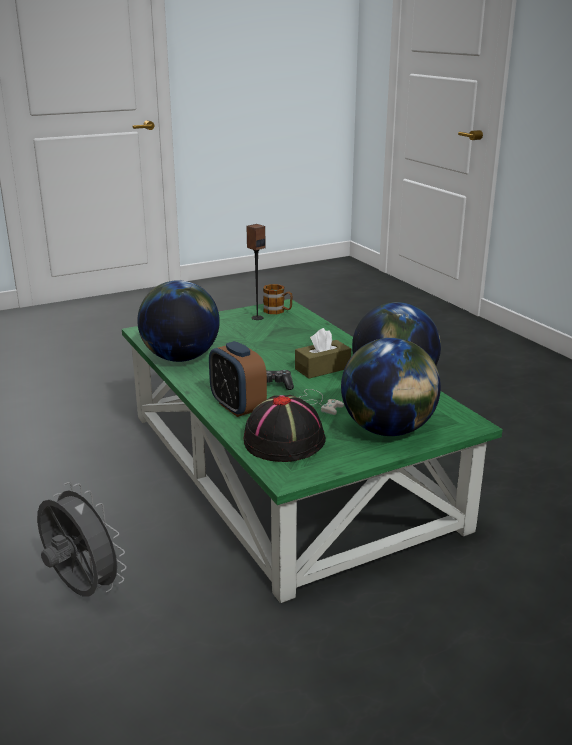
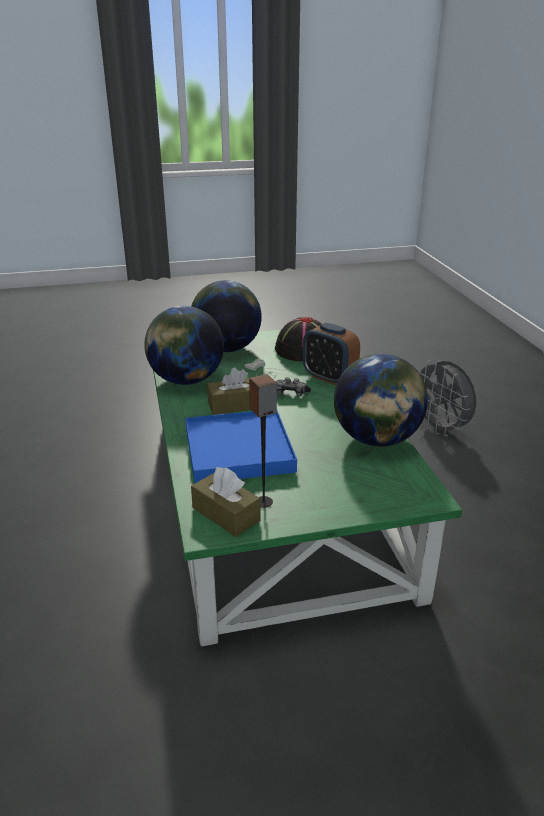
camera: 165 degrees left, 5 degrees up
(237, 407) = (329, 377): alarm clock -> alarm clock turned 150 degrees clockwise
(278, 311) = (226, 514): mug -> brown tissue box
(294, 339) = (238, 450): none -> blue tray

